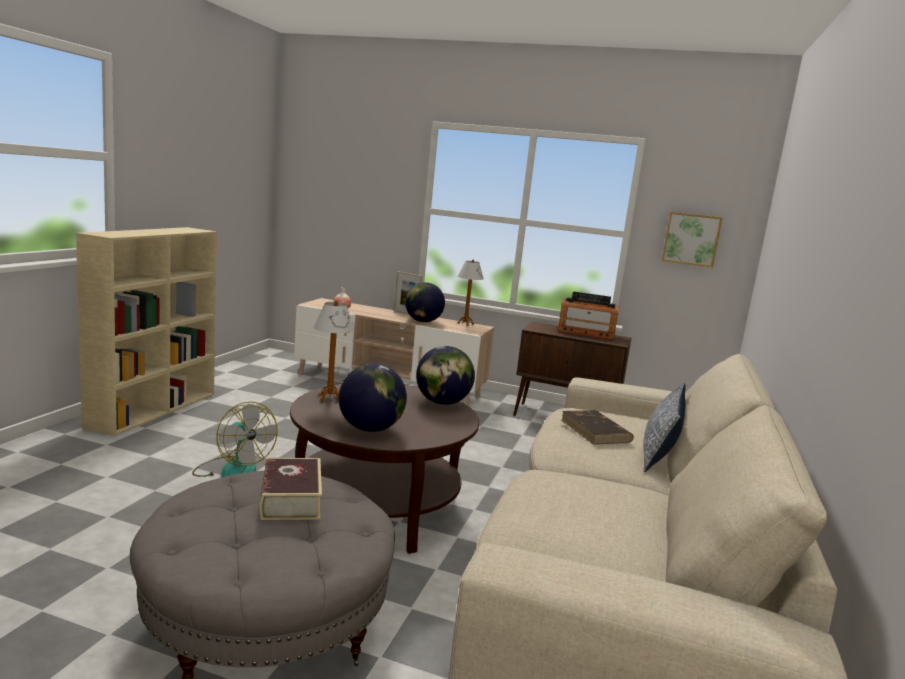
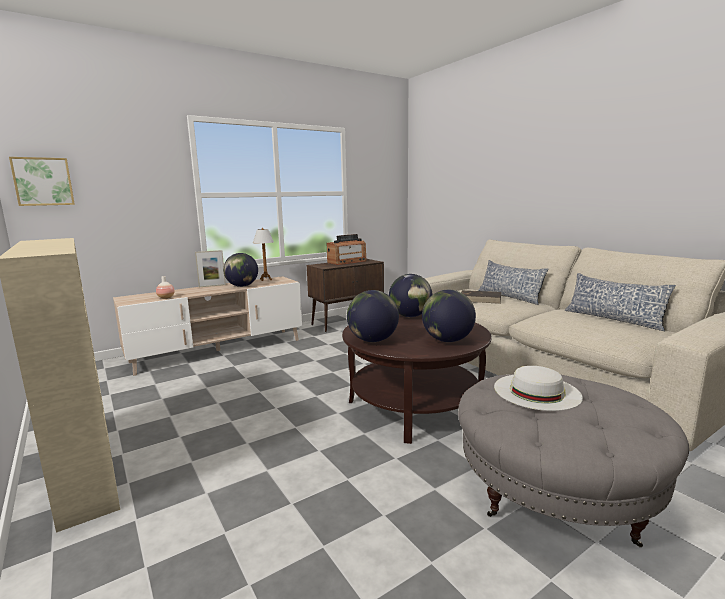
camera: 50 degrees left, 0 degrees up
(233, 470) = (294, 450): fan -> none
(291, 499) = (537, 391): book -> white hat
(329, 398) = (372, 340): table lamp -> globe
(647, 531) = (613, 319): none -> pillow
(691, 239) = (377, 191): picture -> picture (43, 181)

